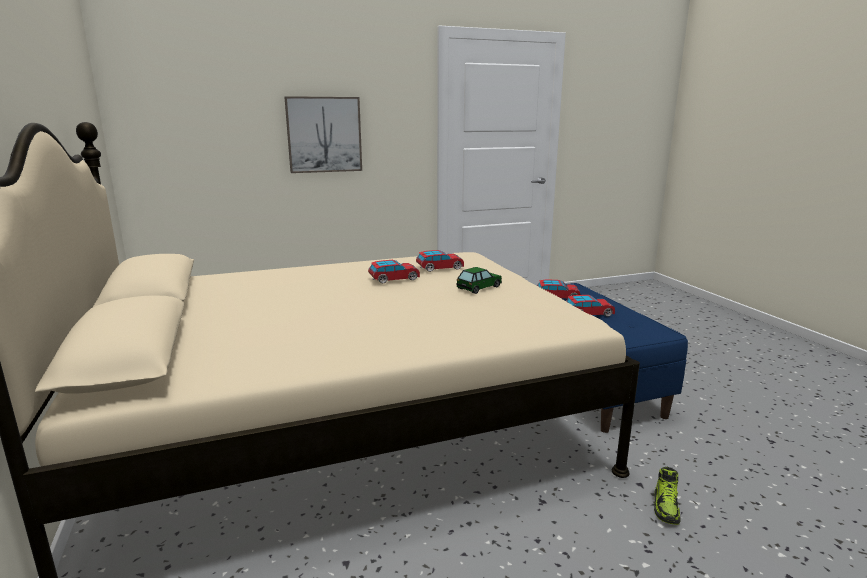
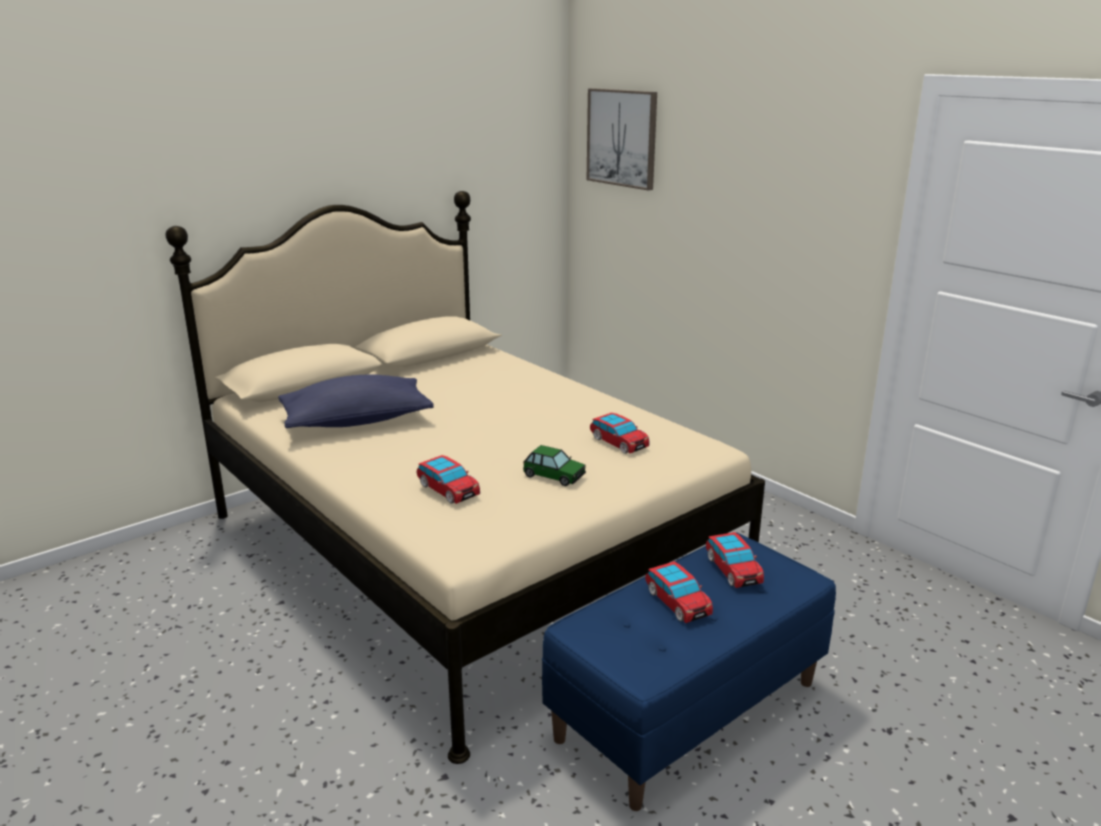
camera: 70 degrees right, 5 degrees up
(286, 338) = (356, 421): none -> blue pillow
(324, 134) = (741, 226): picture -> picture (622, 138)
(394, 279) = (551, 427): toy car -> toy car (448, 490)
(666, 507) = (404, 801): shoe -> none

